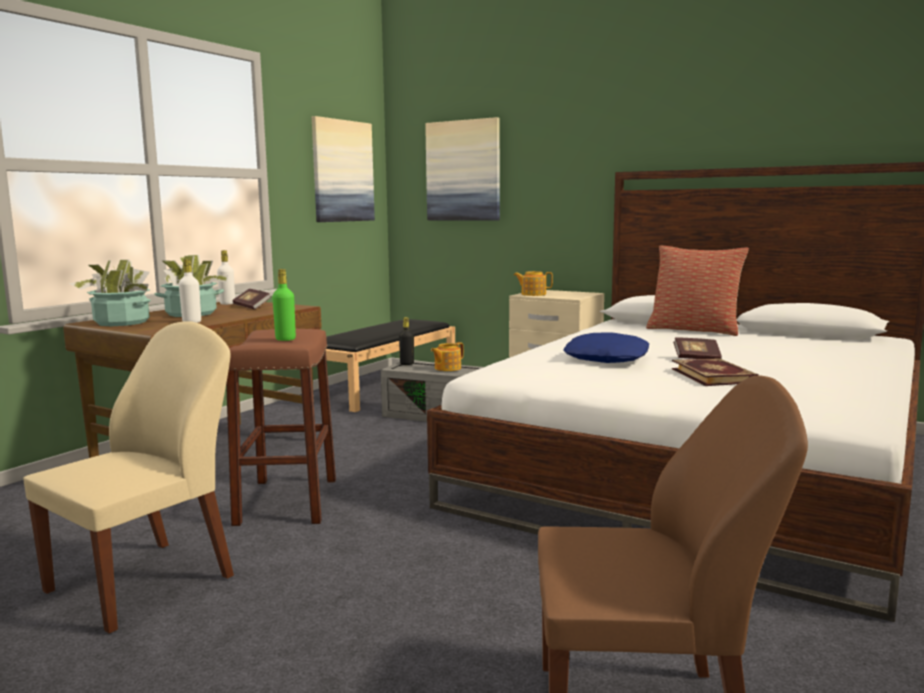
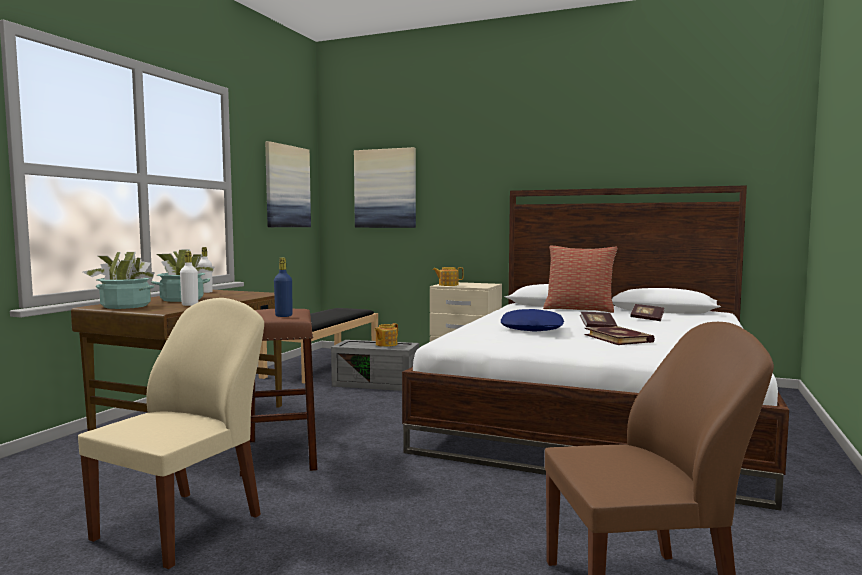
camera: 10 degrees left, 5 degrees down
(252, 307) = (230, 294): book -> book (647, 319)
(285, 339) = (283, 316): green bottle -> blue bottle
(407, 364) = (350, 342): black bottle -> none

